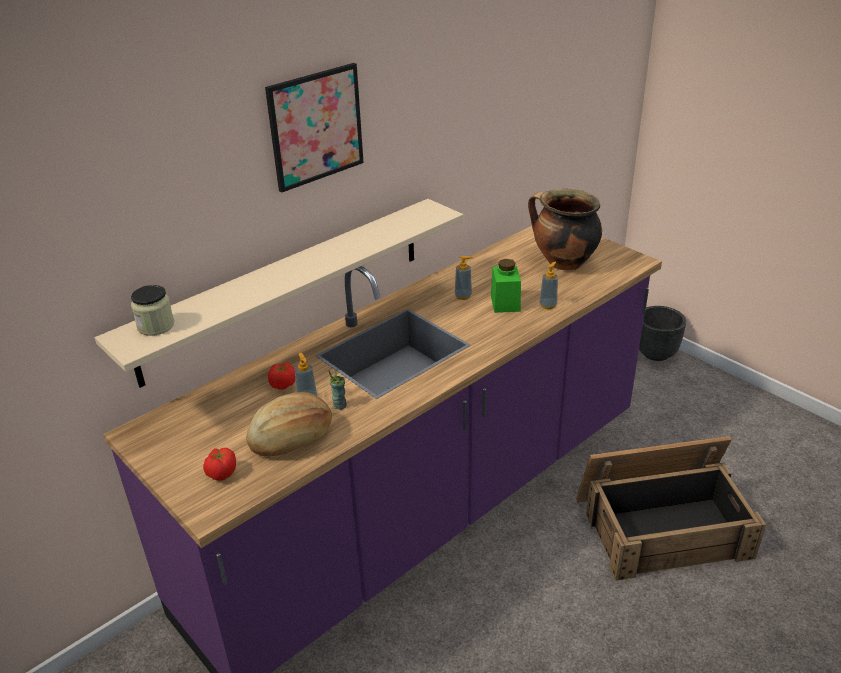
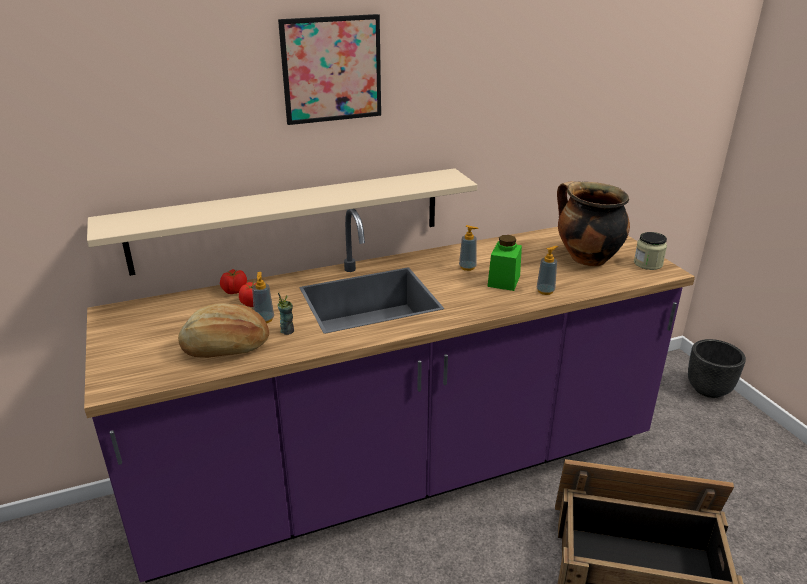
camera: 20 degrees right, 5 degrees down
(156, 326) = (139, 218): jar -> jar (648, 264)
(222, 473) = (146, 361): tomato -> tomato (234, 291)

